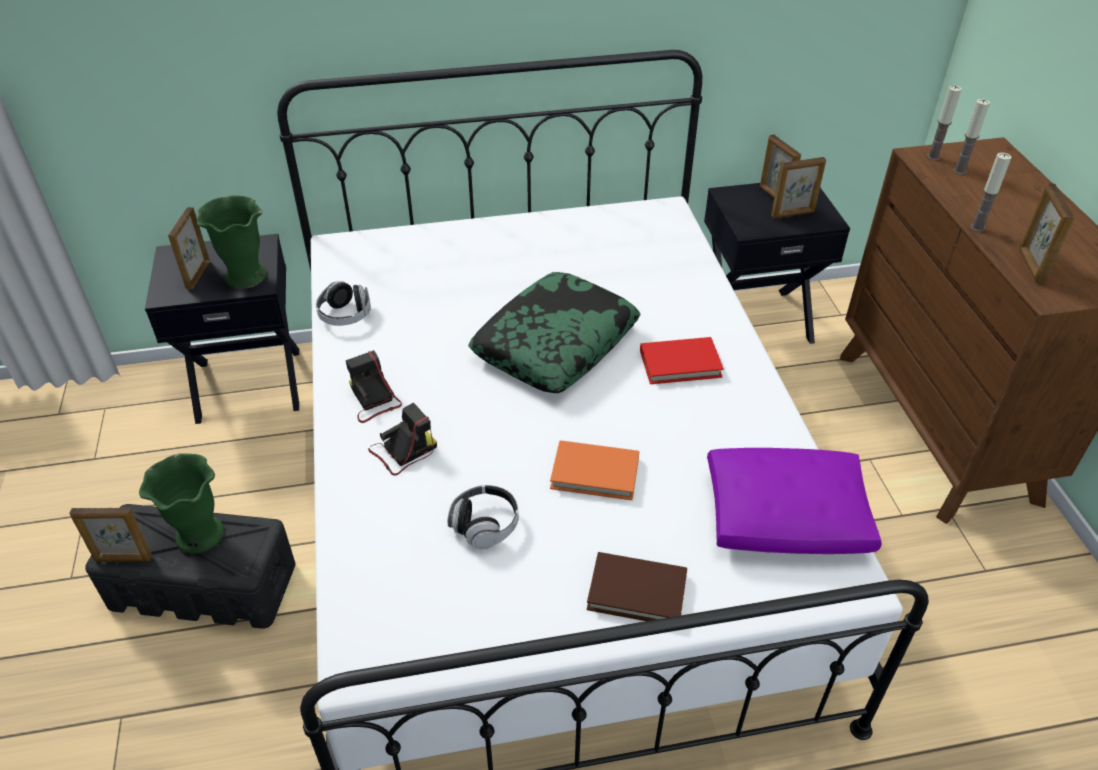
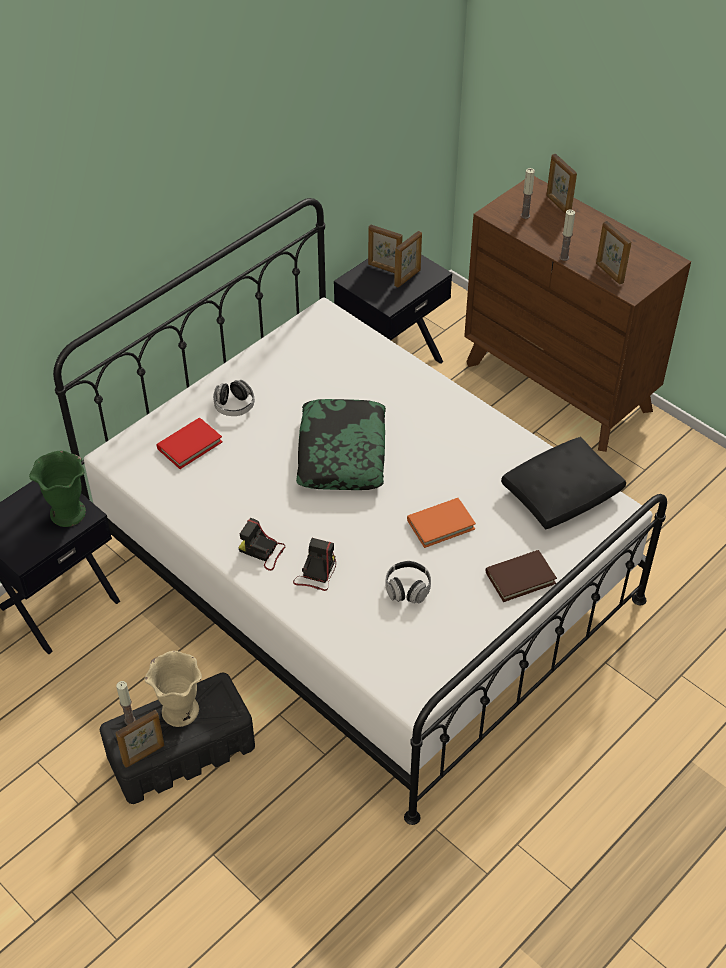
camera: 35 degrees left, 5 degrees up
(197, 275) = (28, 531): picture frame -> picture frame (558, 205)
(199, 534) = (180, 711): green vase -> beige vase
(345, 315) = (180, 505): headphones -> headphones (234, 406)
(680, 364) = (429, 428): red book -> red book (189, 445)
(787, 515) = (562, 492): purple pillow -> black pillow
(933, 157) = (502, 210): candle -> candle (130, 720)

